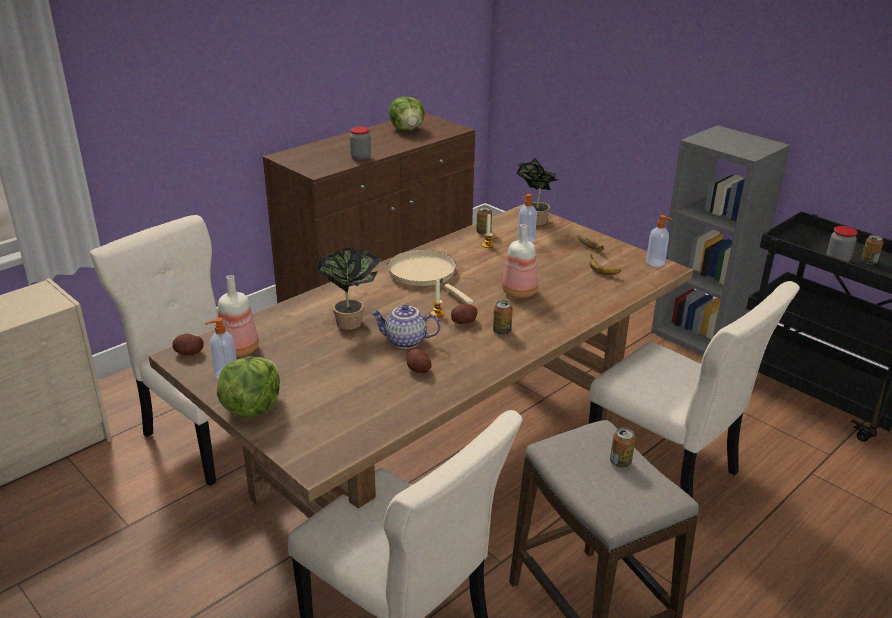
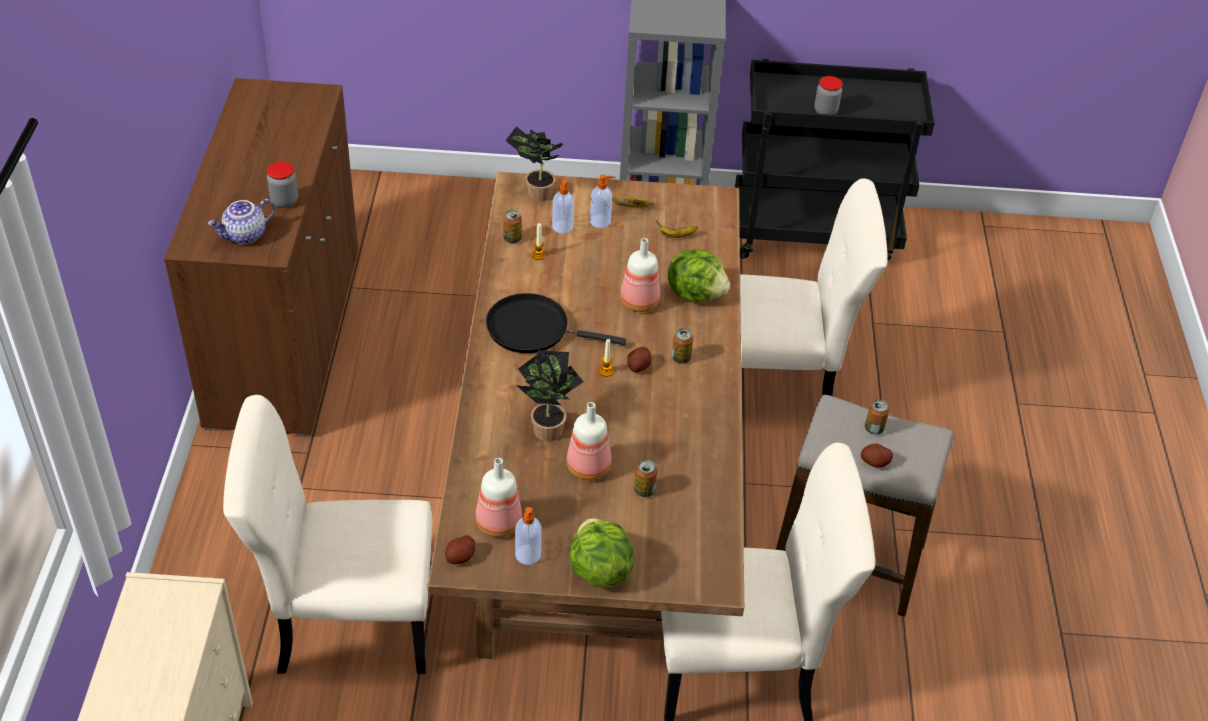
camera: 45 degrees left, 15 degrees up
(342, 353) = (589, 466): none -> bottle
(405, 341) = (622, 420): teapot -> teapot (245, 236)
(407, 130) = (267, 122): lettuce -> lettuce (696, 293)
(418, 369) = (670, 442): potato -> potato (875, 462)
(425, 274) = (533, 329): beige frying pan -> black frying pan
(656, 263) = (703, 196): soap dispenser -> soap dispenser (601, 221)
(868, 262) = (847, 100): can -> can (644, 490)

